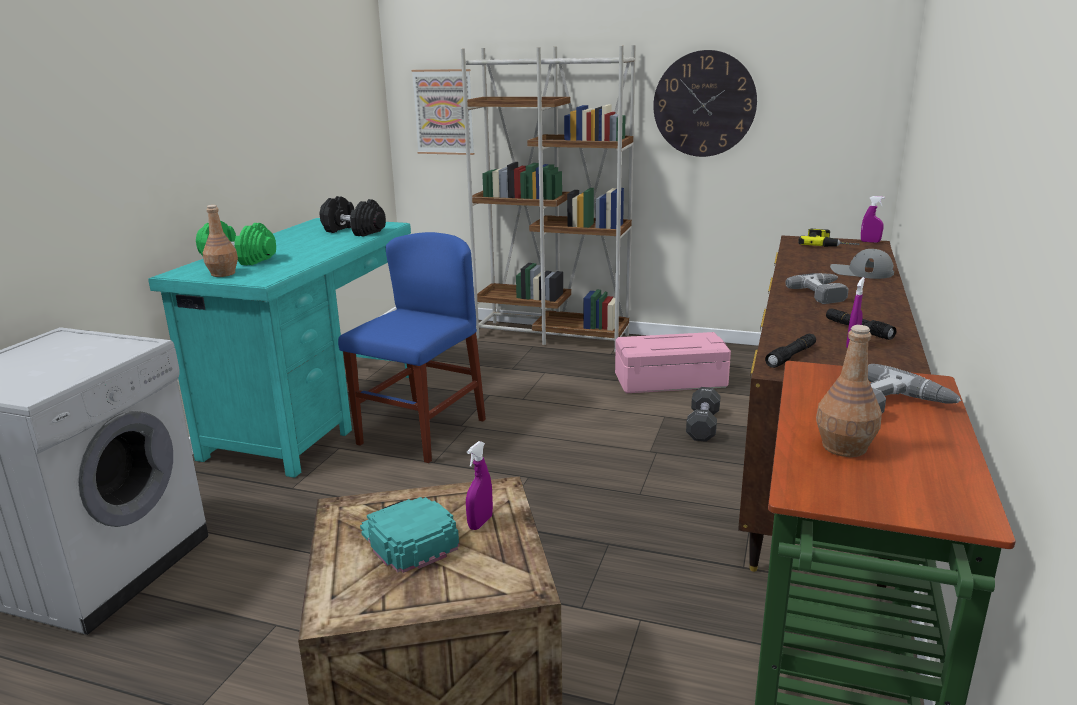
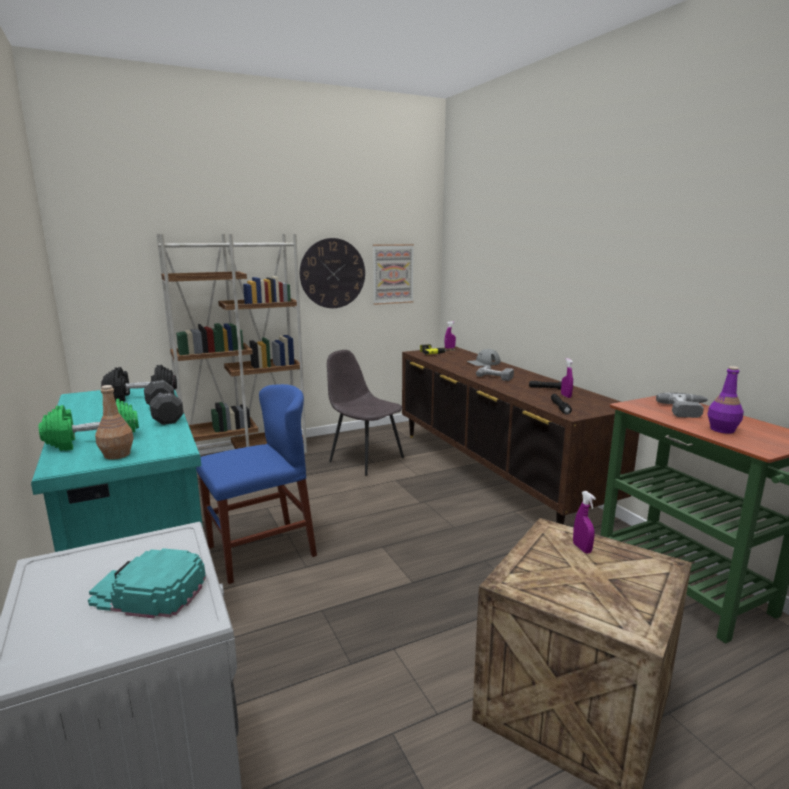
camera: 45 degrees left, 5 degrees down
(406, 538) = (574, 576): turquoise cap -> turquoise cap (148, 592)
(422, 432) = (261, 551): blue chair -> blue chair turned 75 degrees clockwise
(444, 112) = (119, 288): picture -> picture (393, 274)
(670, 380) = (365, 459): pink storage box -> grey chair
(702, 425) = (422, 478): black dumbbell -> black dumbbell (164, 414)
(844, 447) = (721, 429): brown bottle -> purple bottle

